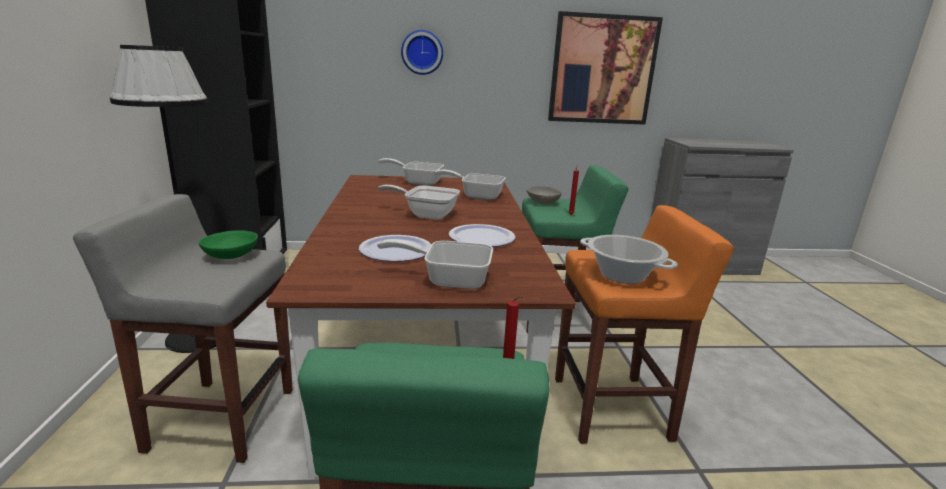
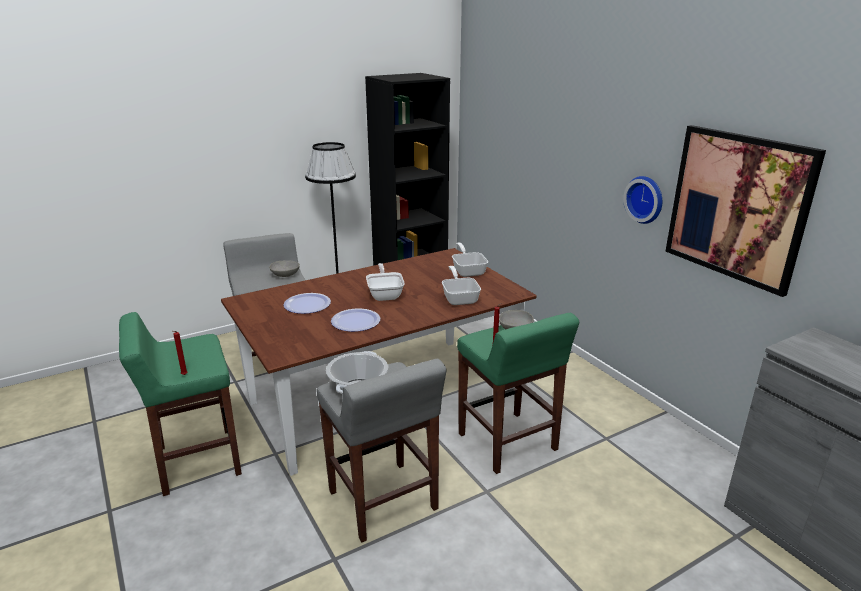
camera: 65 degrees right, 5 degrees up
(231, 256) = (285, 275): green bowl -> grey bowl
(422, 52) = (569, 150): wall clock -> wall clock (646, 199)
(448, 279) = (274, 328): frying pan -> none
(613, 408) = (383, 501): orange stool -> grey stool

